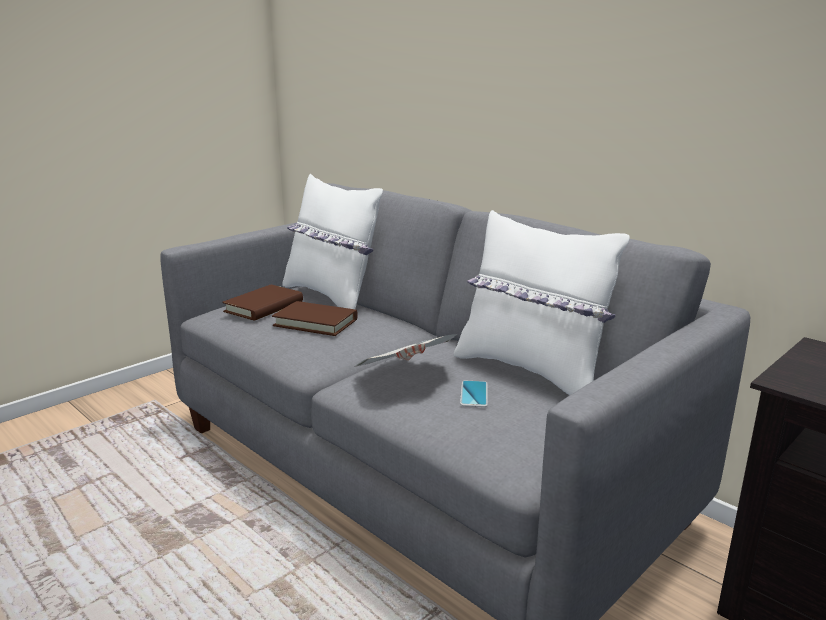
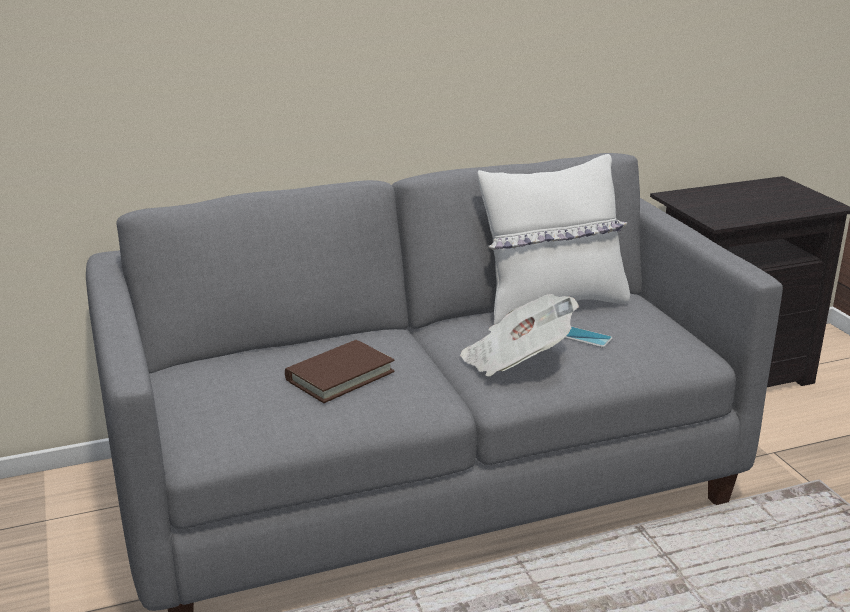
camera: 65 degrees left, 5 degrees up
(264, 307) = (245, 399): brown book -> none
(331, 296) = (252, 353): white pillow -> none

